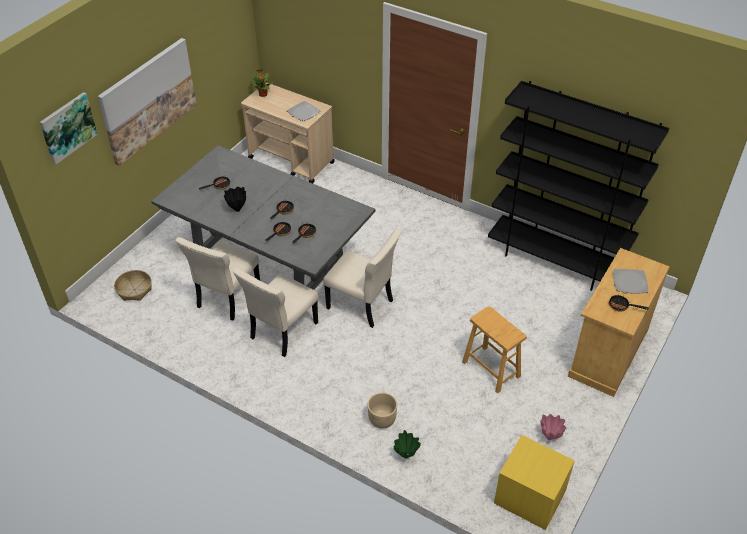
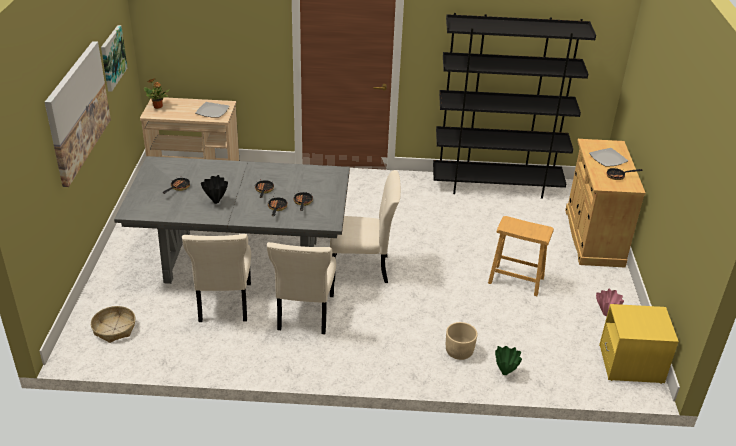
camera: 30 degrees left, 10 degrees down
(67, 127) = (27, 138): picture -> picture (112, 57)

